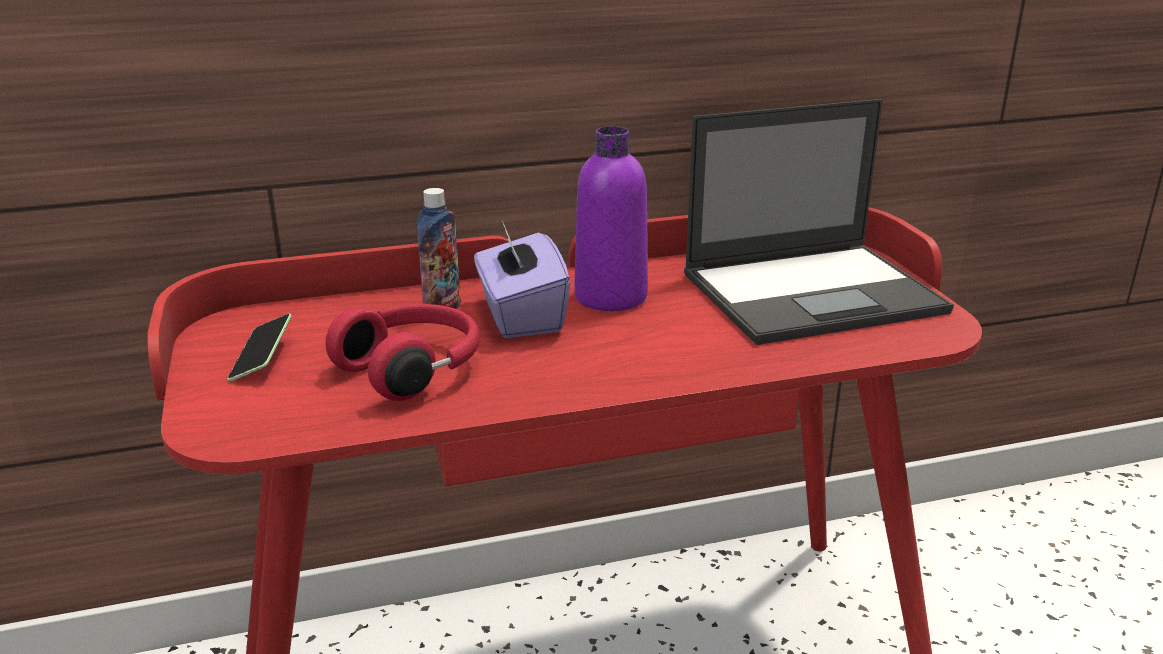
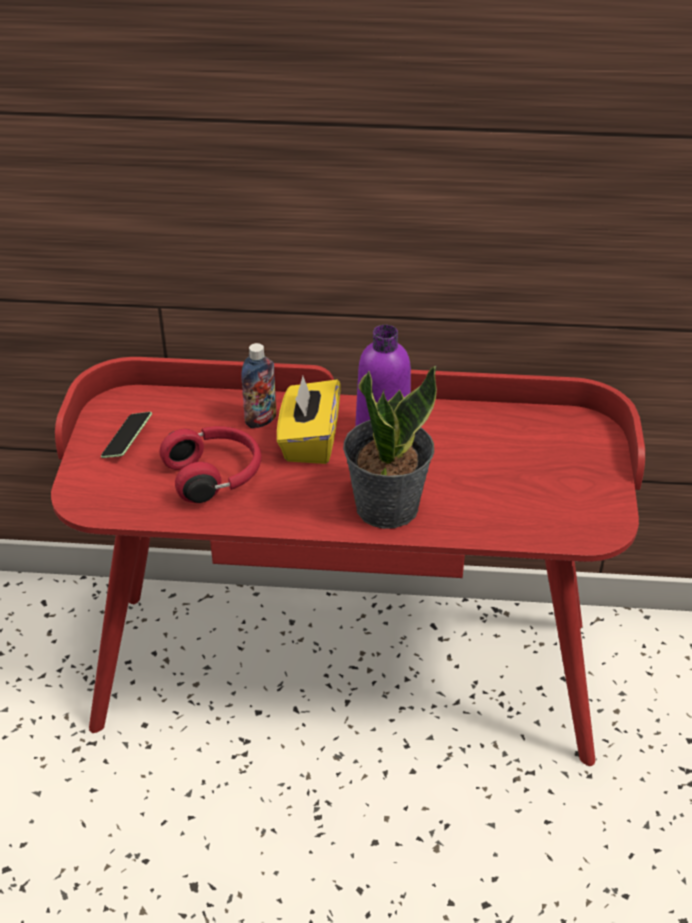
camera: 20 degrees right, 15 degrees up
(521, 316) = (309, 441): purple tissue box -> yellow tissue box
(667, 356) = (386, 505): none -> potted plant
(814, 292) = (535, 468): laptop -> none

